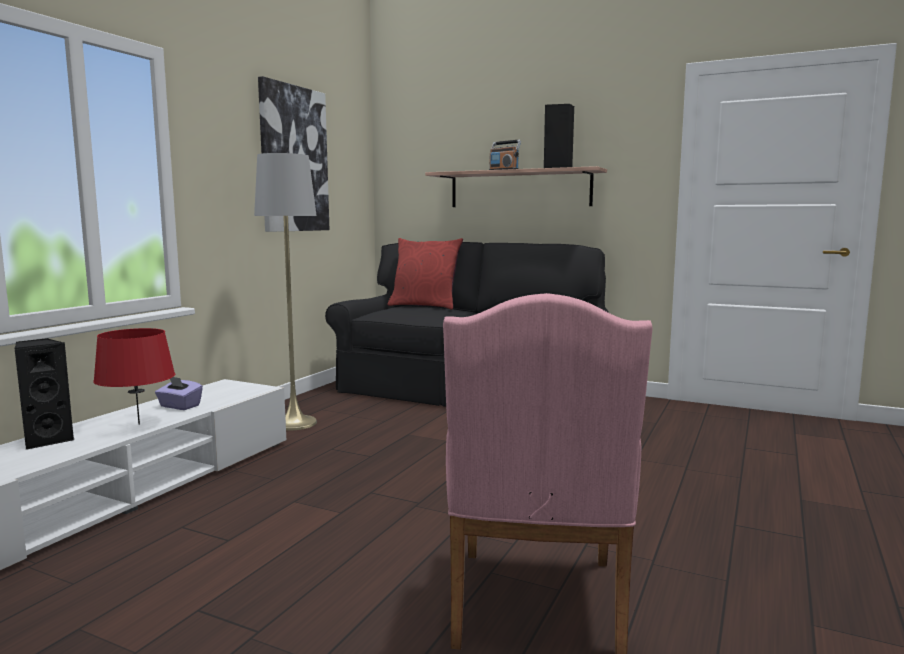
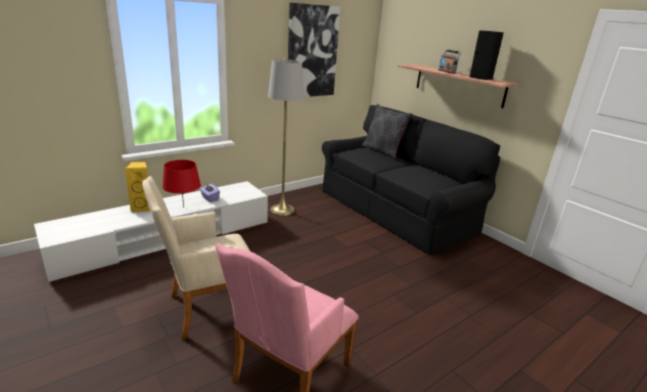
camera: 25 degrees right, 15 degrees up
(47, 440) = (142, 208): black speaker -> yellow speaker
(294, 569) = (207, 308): none -> beige armchair
(425, 306) = (383, 151): red pillow -> grey pillow

